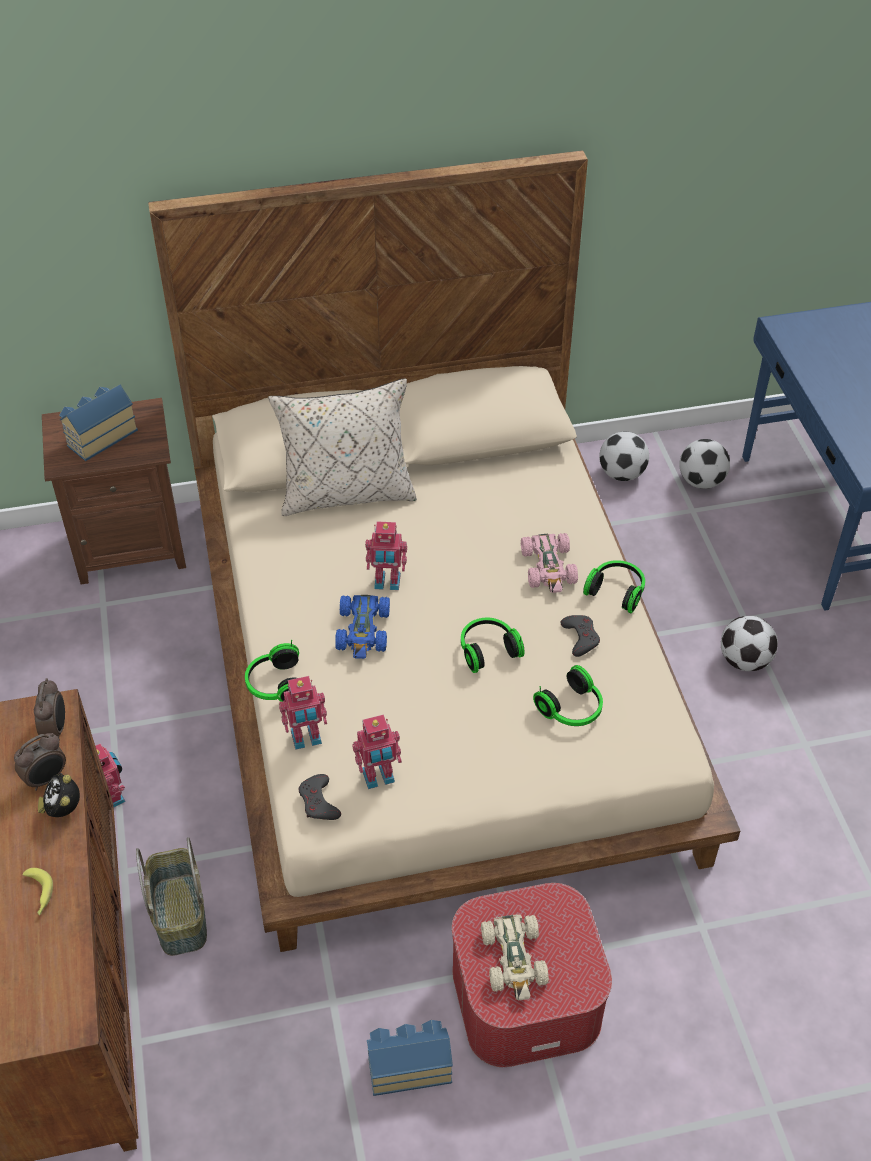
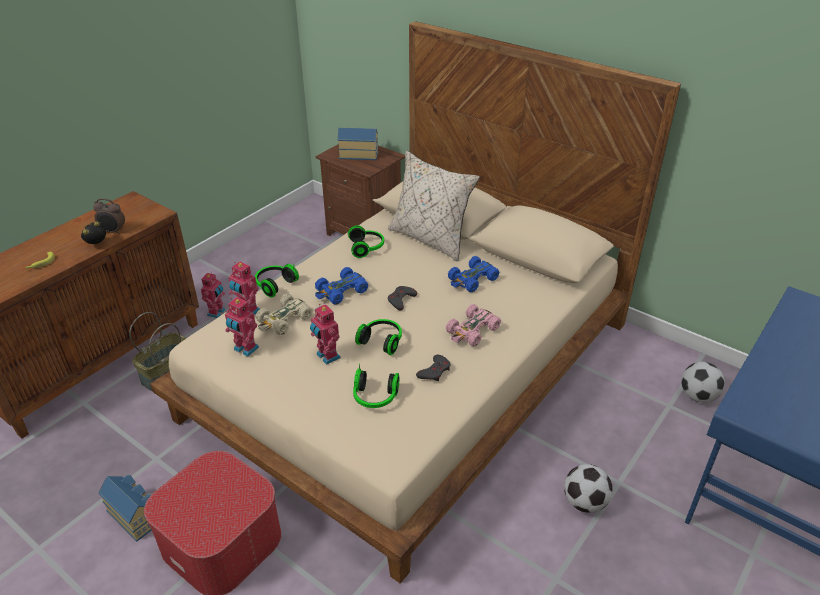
camera: 50 degrees right, 10 degrees down
(56, 728) = (146, 219): alarm clock -> none
(319, 802) = (209, 338): grey game controller -> grey game controller (401, 300)
(387, 583) = (385, 282): toy robot -> toy robot (327, 356)
(464, 510) = (472, 279): none -> blue toy car
(514, 959) = (198, 495): beige toy car -> beige toy car (284, 320)
(616, 591) = (491, 367): headphones -> headphones (367, 248)
(621, 474) = (649, 359): football -> none

